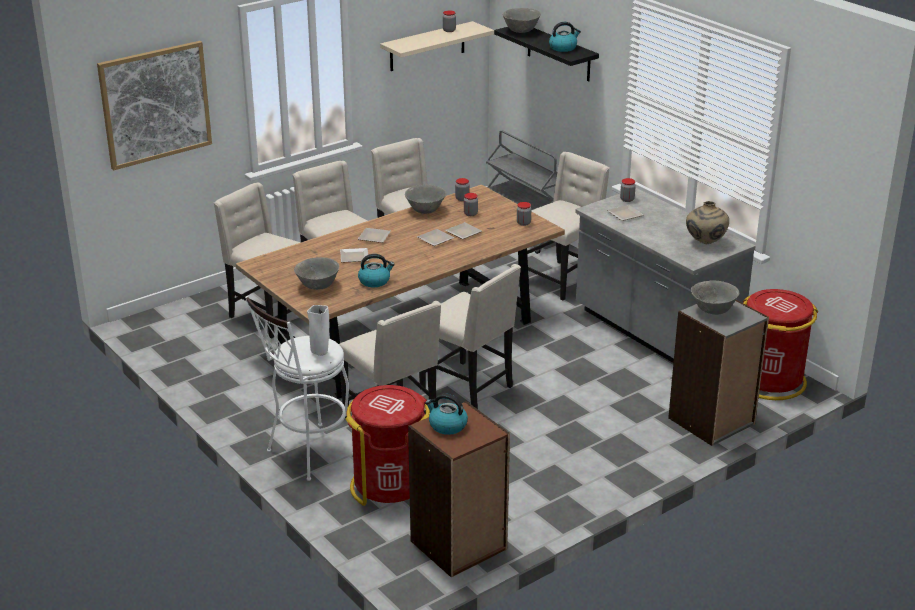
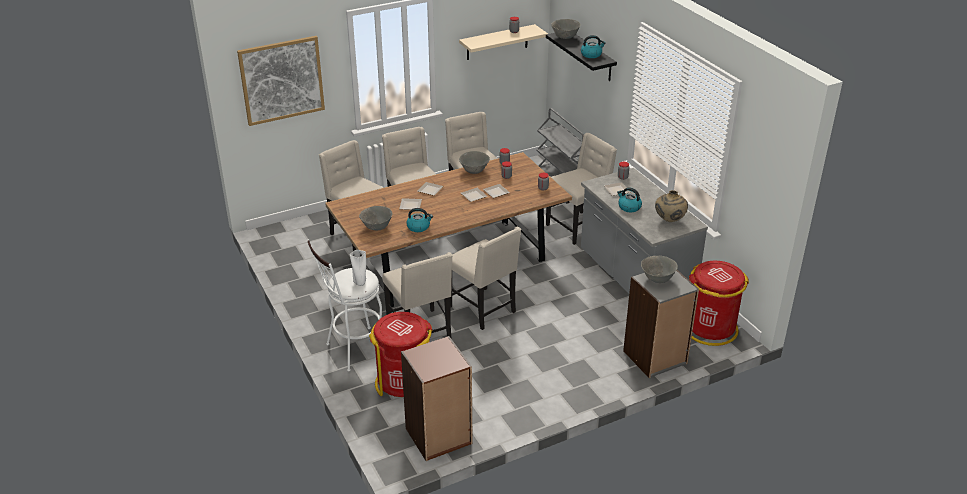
camera: 10 degrees right, 5 degrees up
(447, 425) = (428, 355): kettle -> kettle (629, 207)

